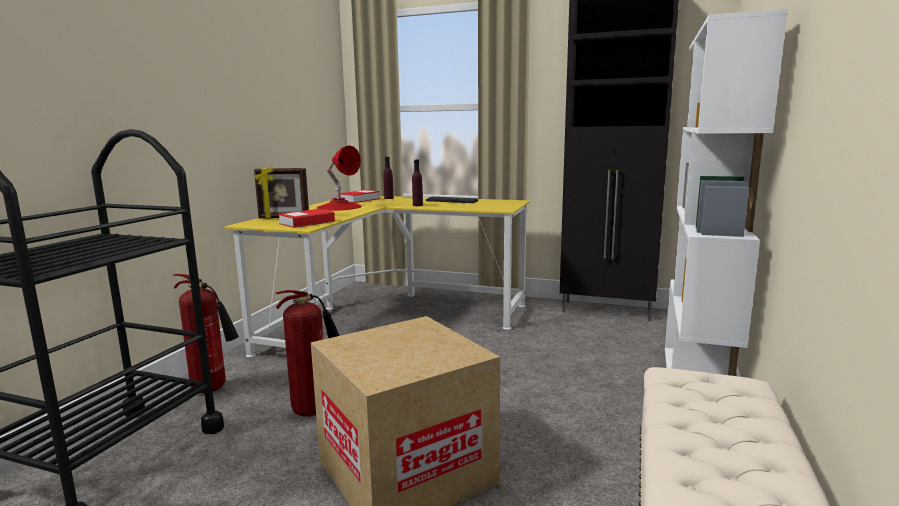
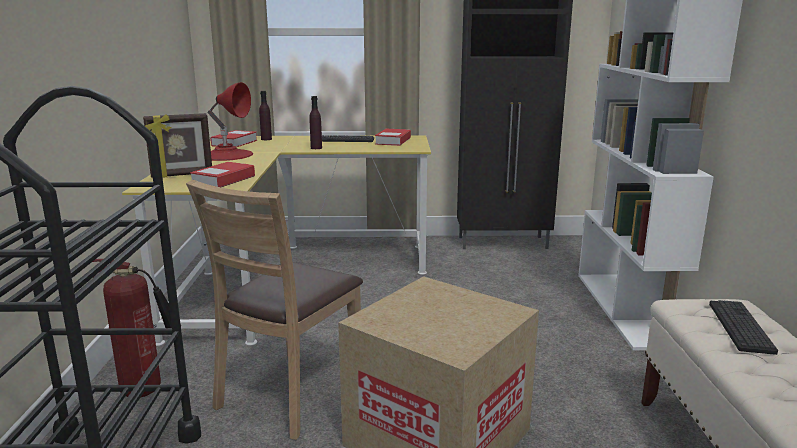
camera: 20 degrees left, 5 degrees up
(314, 410) = (290, 393): fire extinguisher -> brown chair
(492, 203) = (393, 141): none -> book
(720, 405) = (740, 327): none -> keyboard

